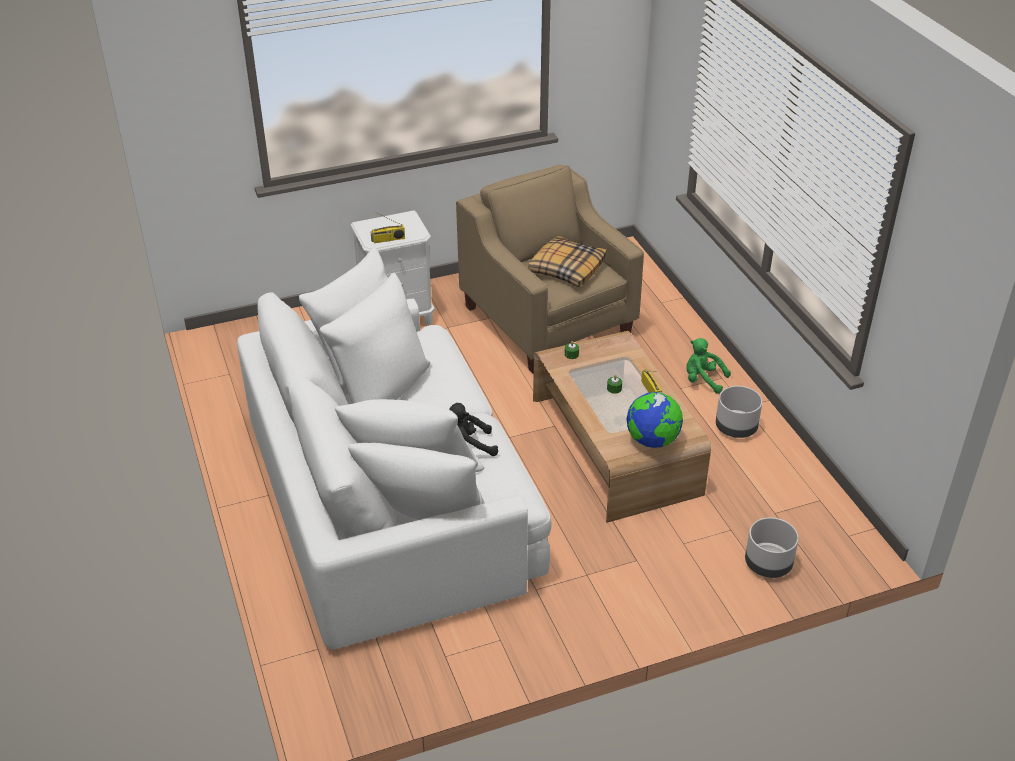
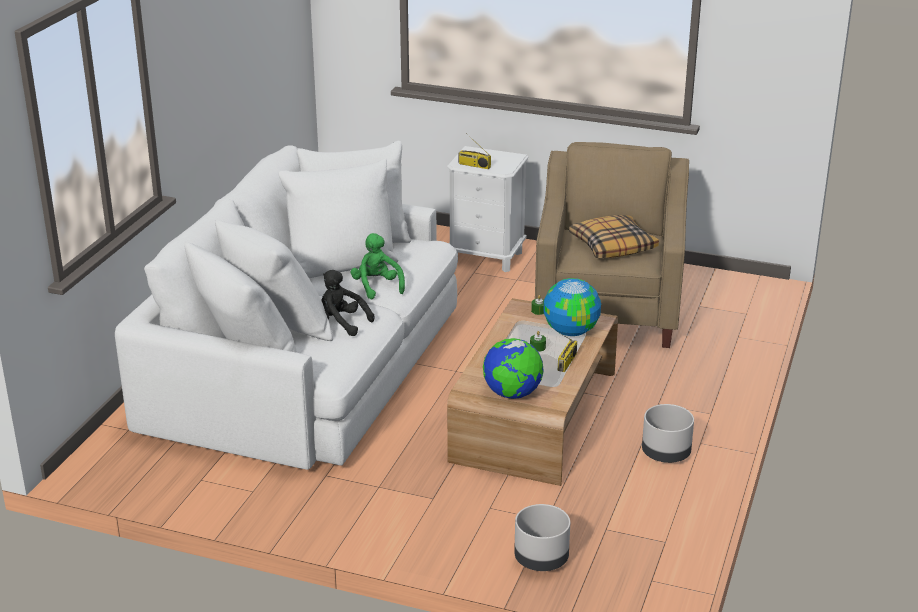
camera: 40 degrees right, 10 degrees down
(617, 361) = (570, 331): none -> globe
(703, 380) = (689, 407): green plush toy -> green plush toy (377, 287)

